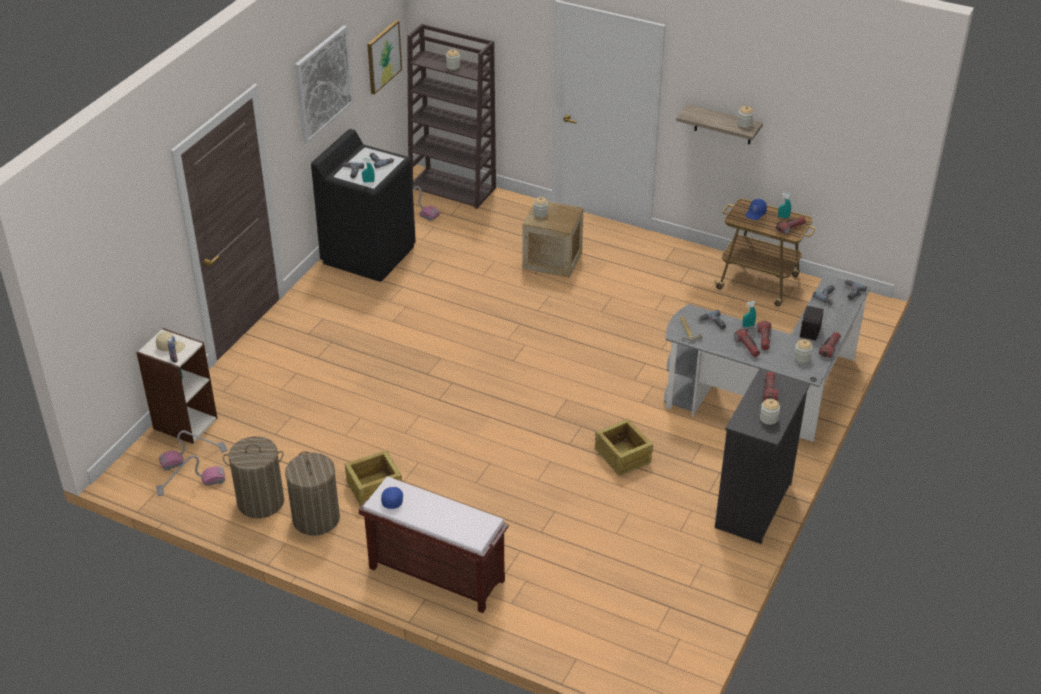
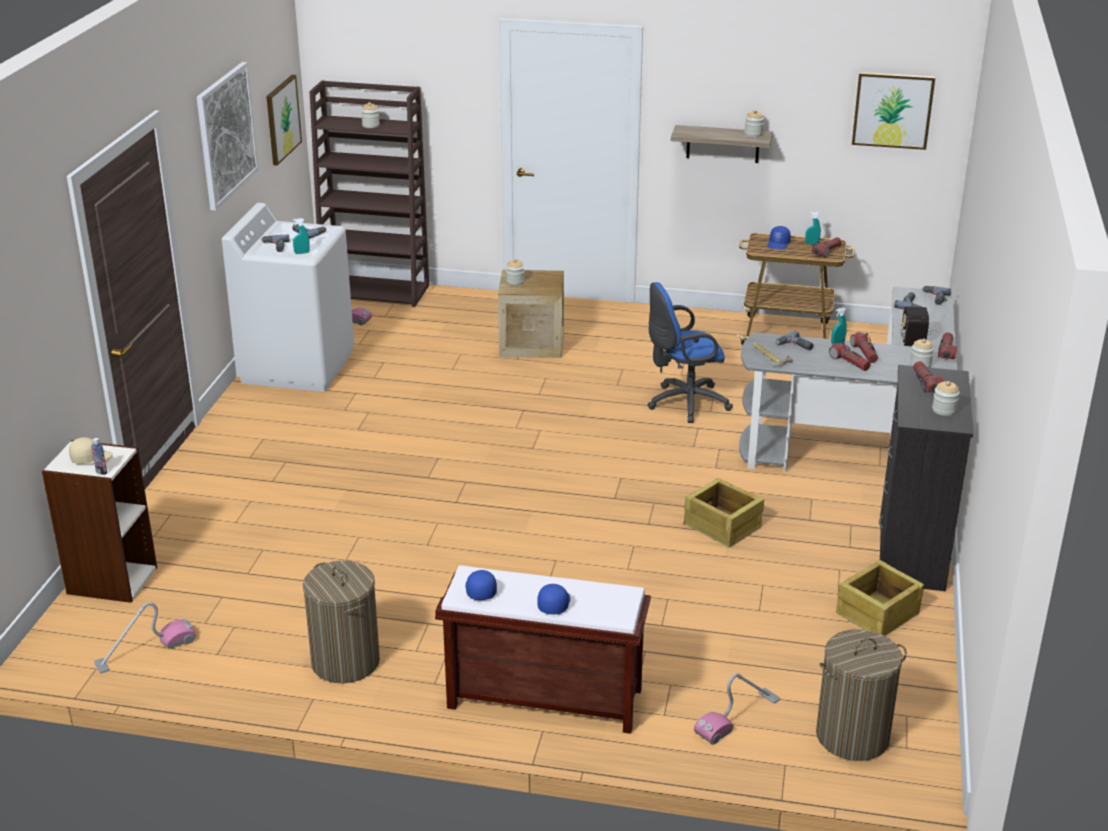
camera: 15 degrees left, 10 degrees down
(193, 457) = (138, 617): vacuum cleaner -> vacuum cleaner (737, 717)
(260, 502) = (257, 655): laundry basket -> laundry basket (852, 736)
(369, 254) = (297, 366): black washing machine -> white washing machine
(373, 487) = (411, 612): crate -> crate (876, 613)
(436, 520) = (553, 603): none -> blue cap
(645, 338) = (684, 403): none -> blue office chair
(858, 124) = (892, 110): none -> picture

